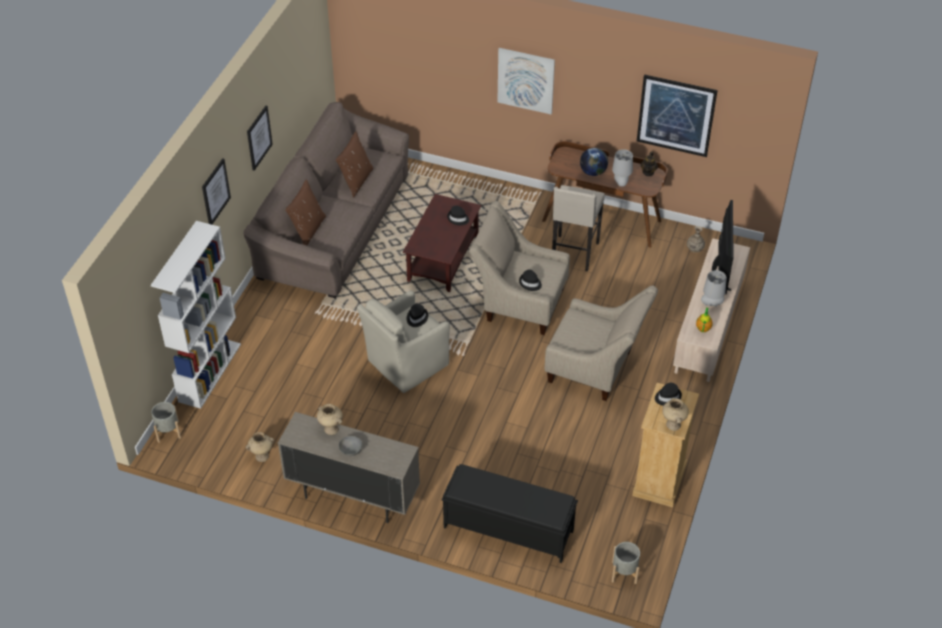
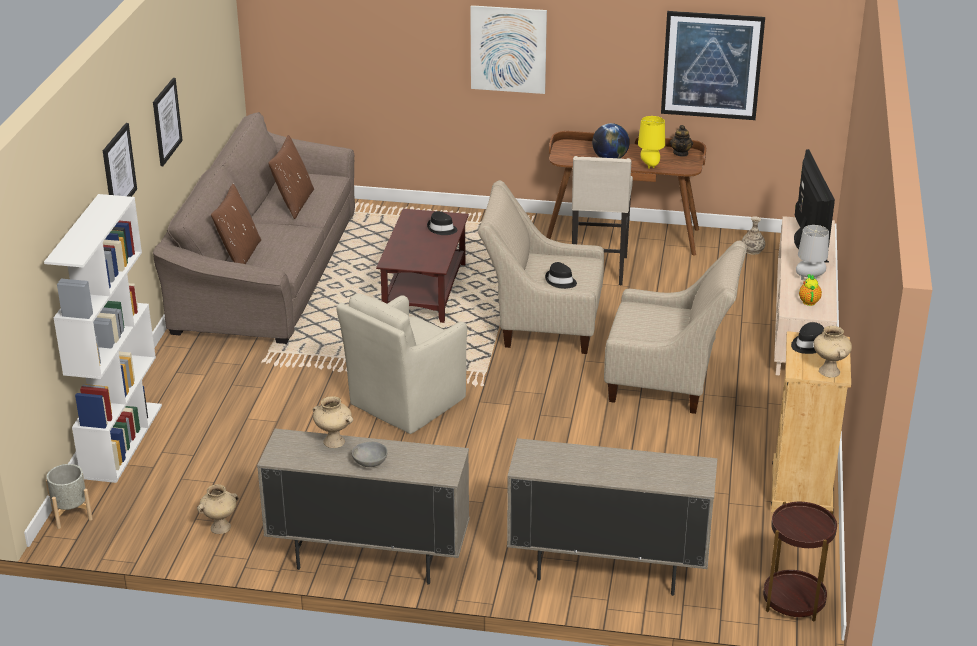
camera: 10 degrees left, 15 degrees down
(416, 318) = (417, 327): black hat -> none
(507, 528) = (607, 570): black bench -> beige cabinet
(621, 183) = (650, 166): grey table lamp -> yellow table lamp
(624, 572) = (794, 601): grey planter -> brown side table

